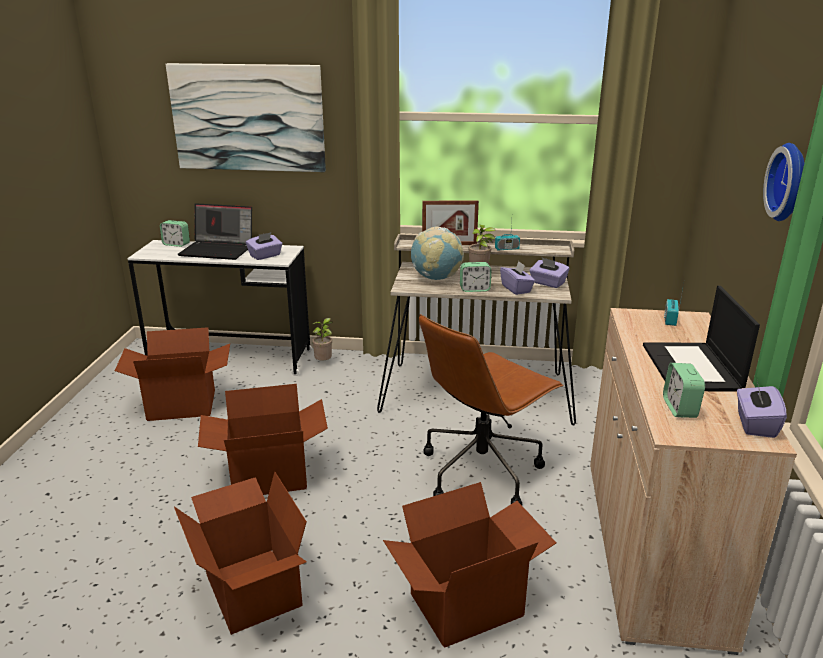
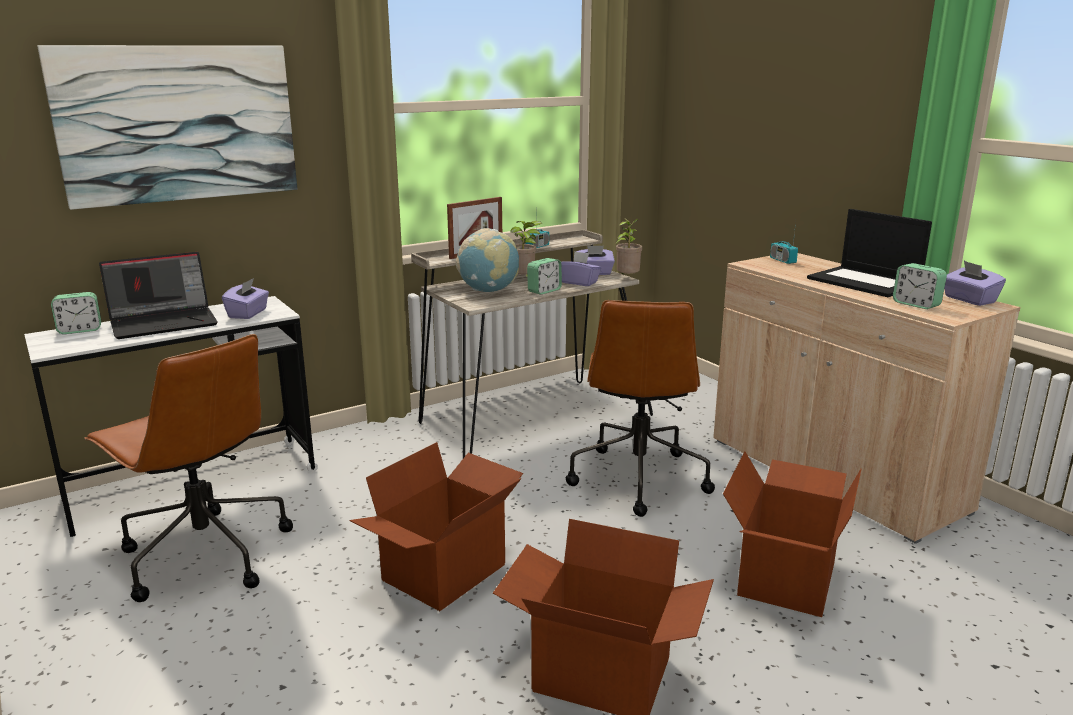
camera: 40 degrees left, 5 degrees down
(182, 404) = (204, 554): cardboard box -> brown office chair
(324, 362) = (328, 448): potted plant -> potted plant (627, 279)
(791, 182) = (861, 114): wall clock -> none

